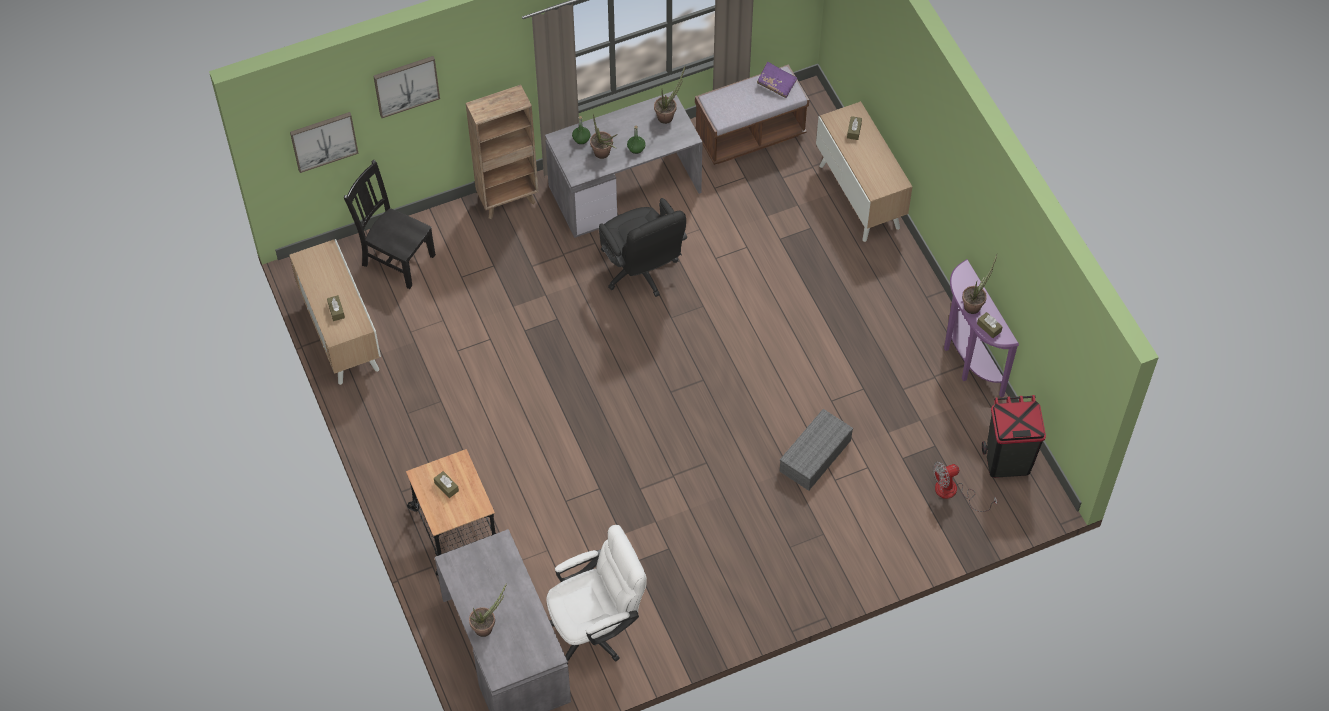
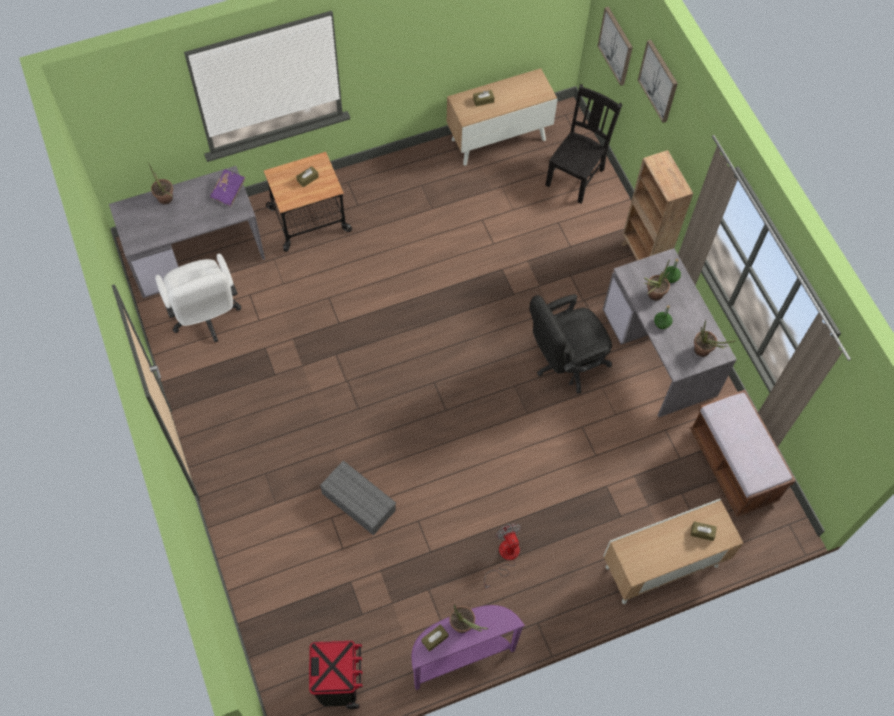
camera: 90 degrees right, 5 degrees up
(776, 84) = (765, 465): purple book -> purple book (228, 191)
(953, 492) = (308, 627): fan -> fan (505, 557)

